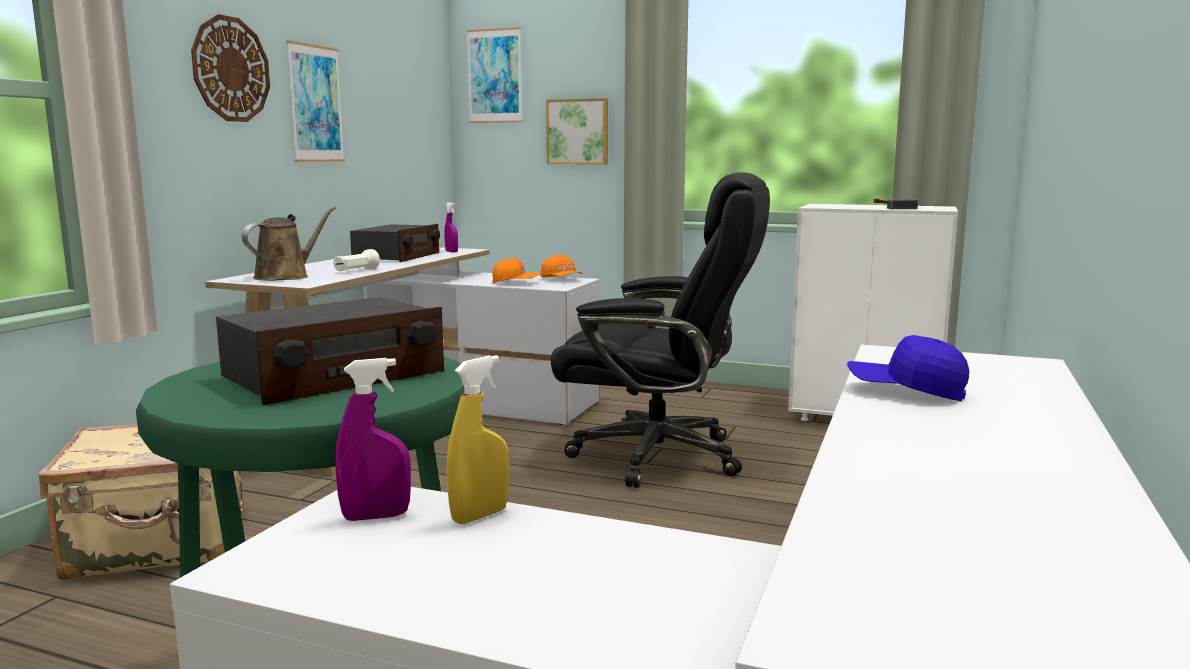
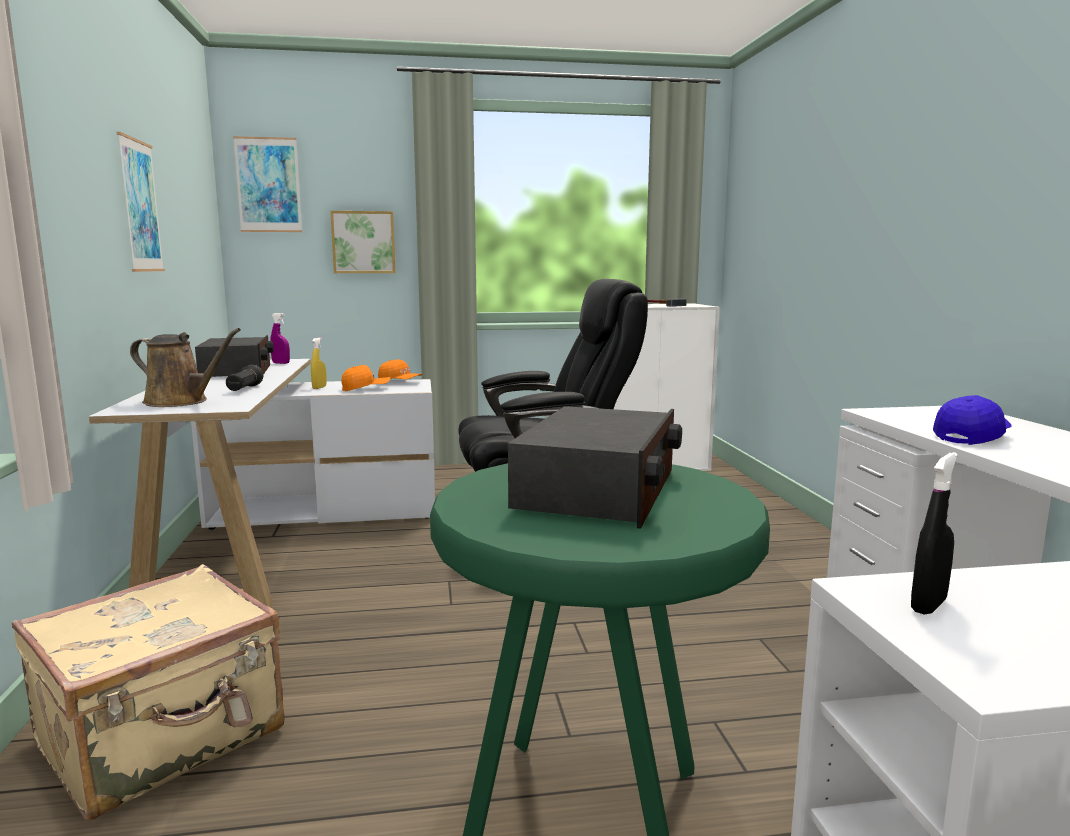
camera: 30 degrees left, 0 degrees up
(230, 69) = (81, 161): wall clock -> none
(286, 276) = (181, 402): brown watering can -> brown watering can turned 105 degrees clockwise
(356, 271) = (244, 389): white flashlight -> black flashlight
(376, 516) = (928, 605): purple spray bottle -> black spray bottle
(480, 516) = (982, 583): yellow spray bottle -> yellow spray bottle (319, 387)
(906, 391) = (972, 437): blue cap -> blue cap turned 150 degrees clockwise

